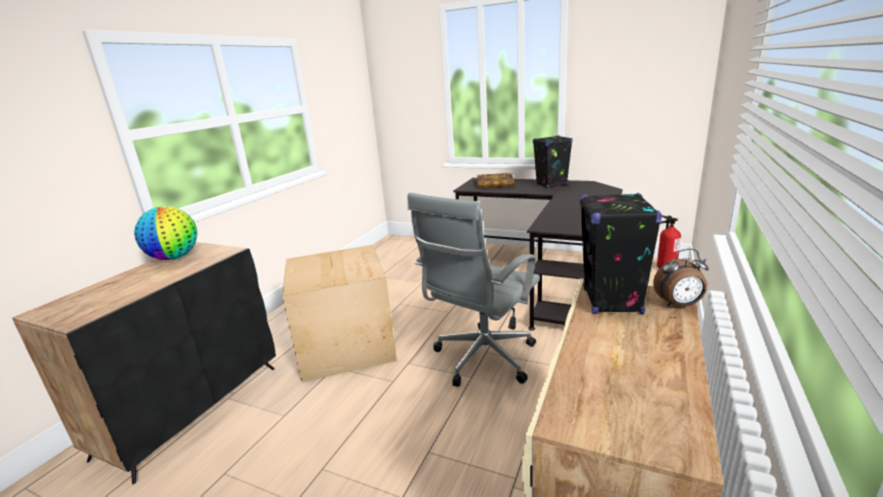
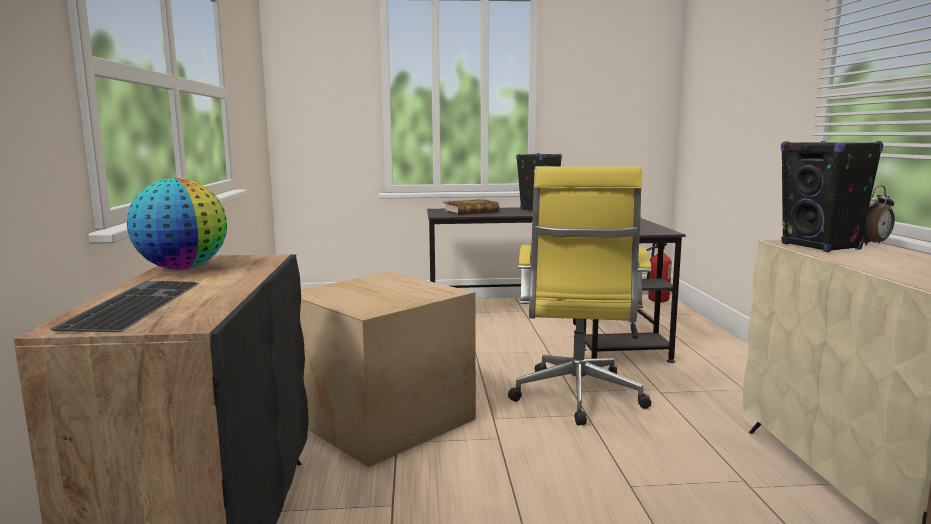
camera: 30 degrees left, 10 degrees down
(93, 294) = (132, 304): none -> keyboard
(482, 360) = (577, 398): grey office chair -> yellow office chair

